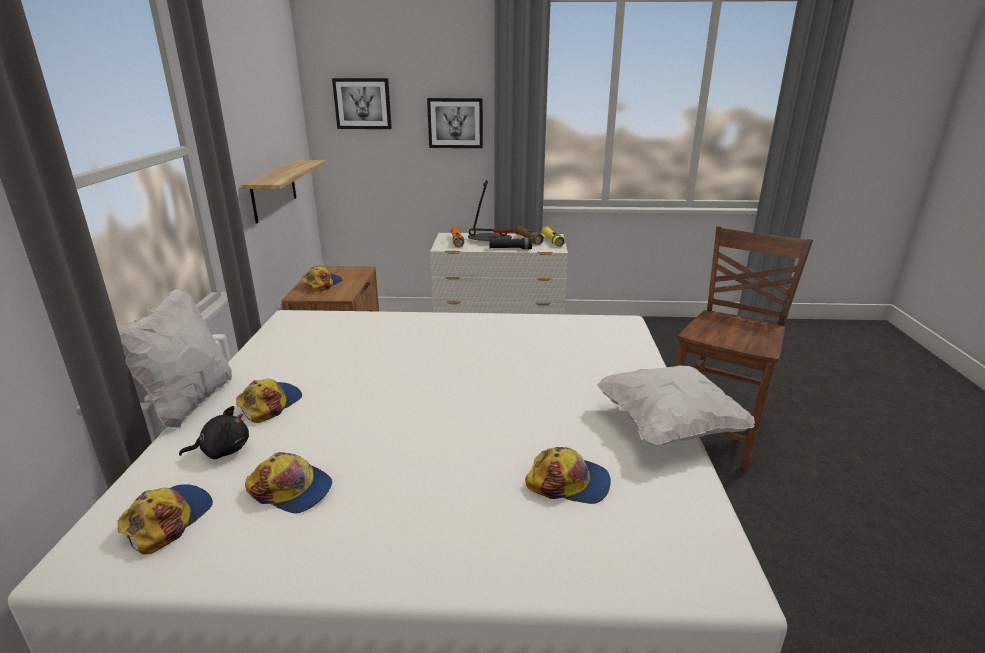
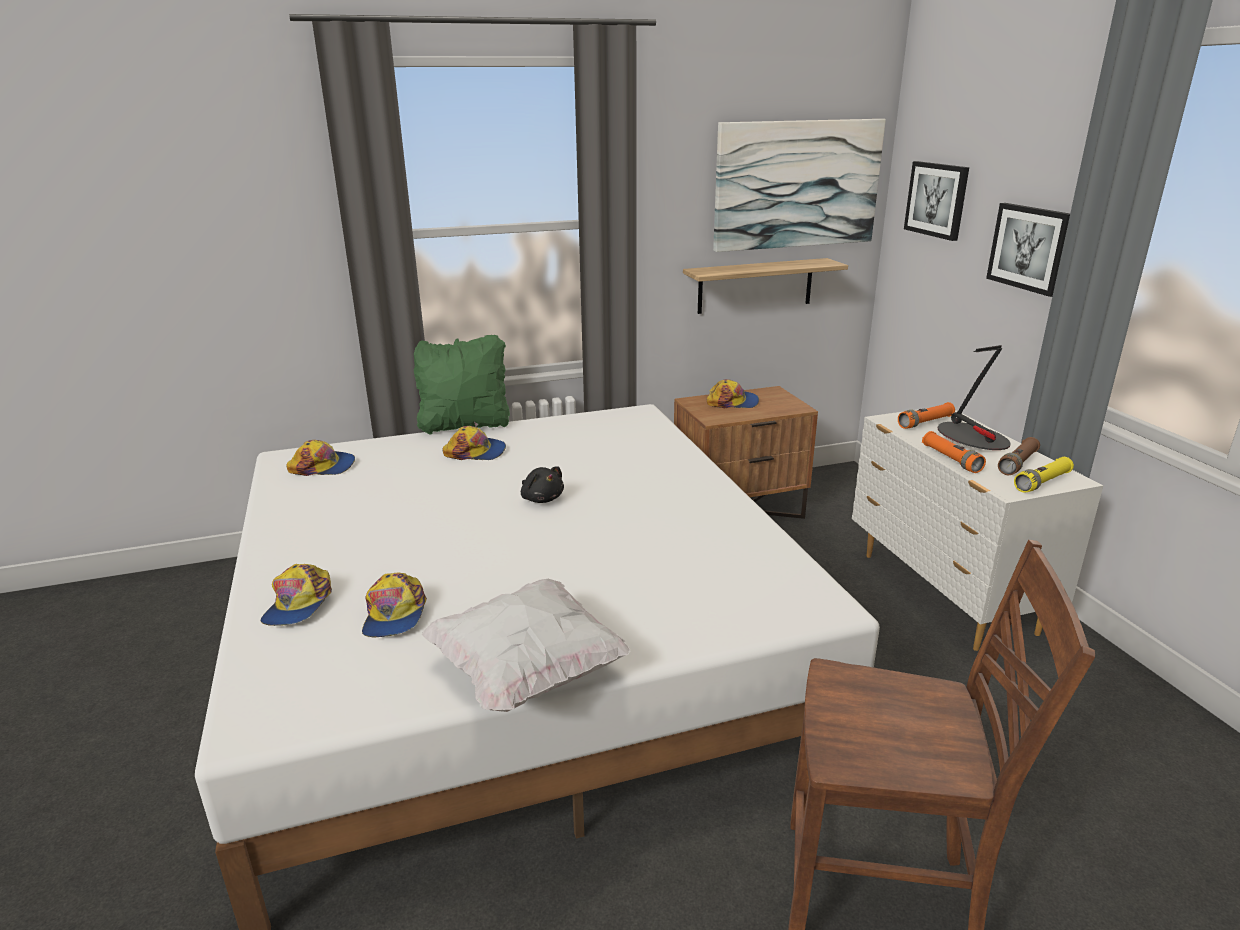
camera: 70 degrees right, 0 degrees up
(188, 402) = (464, 425): white pillow -> green pillow
(222, 450) = (404, 457): black plush toy -> black plush toy (541, 498)
(273, 101) = (797, 184): none -> picture
(291, 489) = (361, 494): cap -> cap (299, 604)
(510, 249) = (951, 459): black flashlight -> orange flashlight

